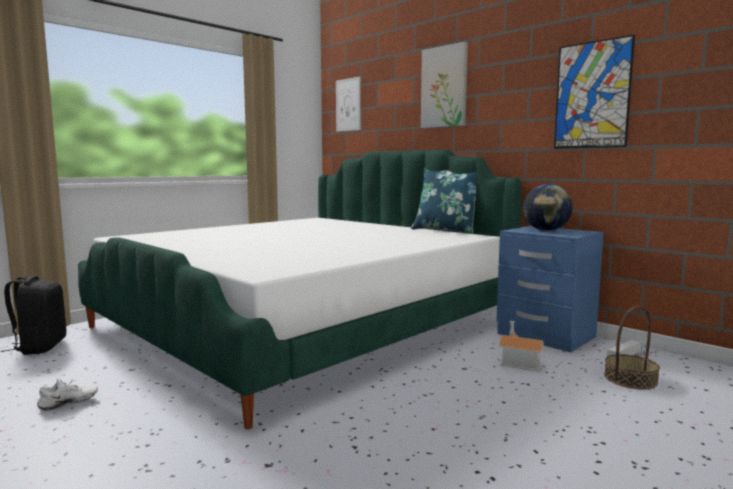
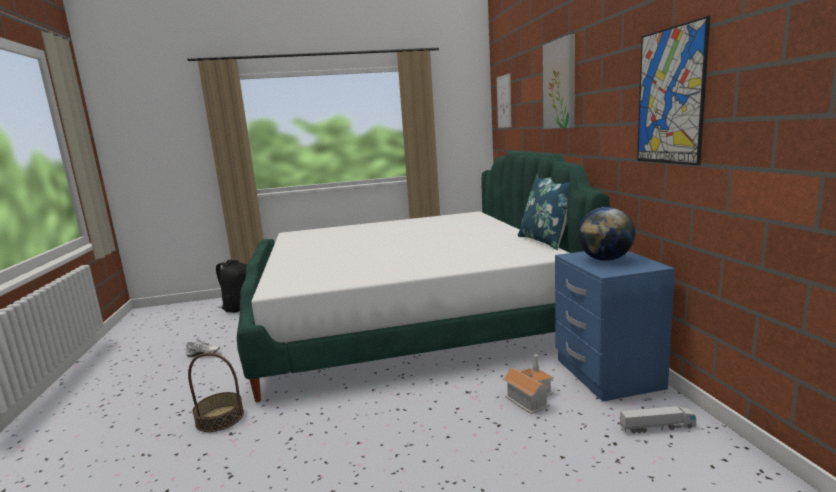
camera: 35 degrees right, 5 degrees up
(630, 379) = (618, 453): basket -> basket (219, 418)

